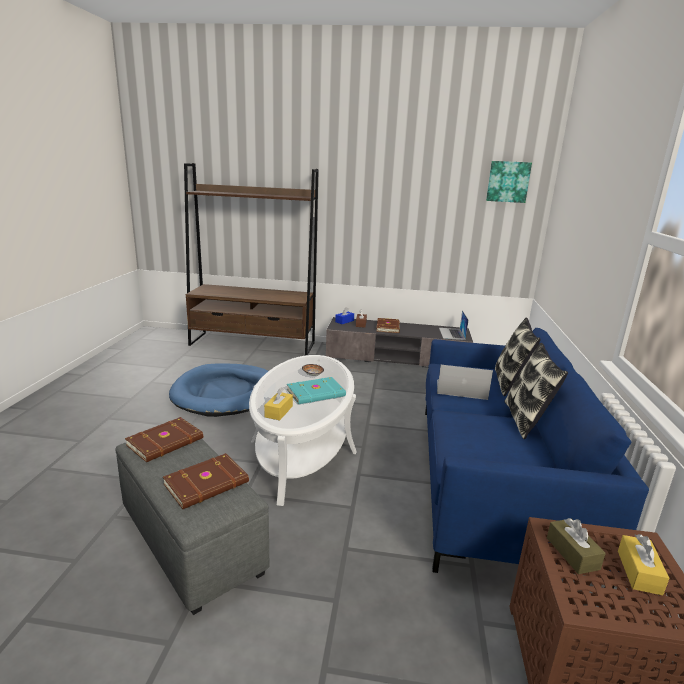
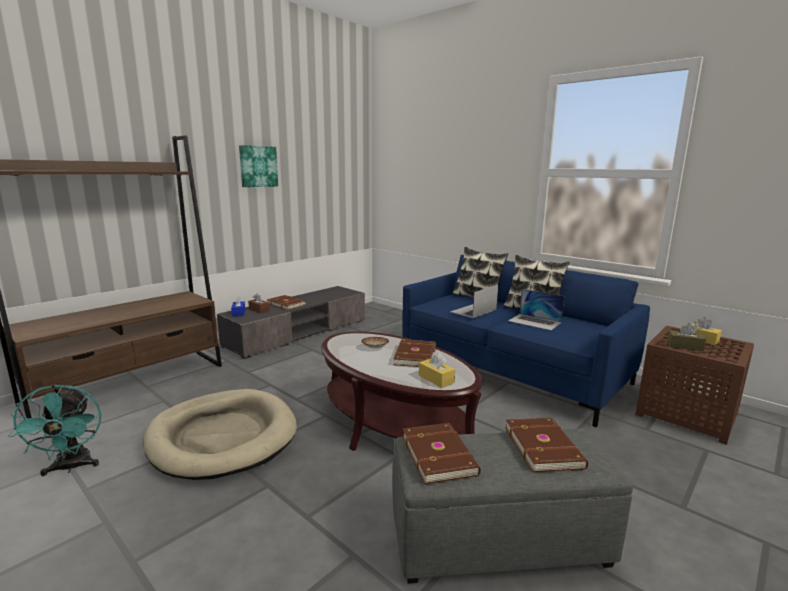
camera: 55 degrees left, 5 degrees down
(165, 370) = (71, 467): none -> turquoise fan
(225, 393) = (223, 437): blue dog bed -> beige dog bed
(303, 446) = (394, 424): white coffee table -> brown coffee table
(316, 393) = (416, 356): turquoise book -> brown book
(452, 333) = (339, 292): laptop -> laptop (534, 322)
(508, 181) = (345, 150): picture -> picture (258, 166)

